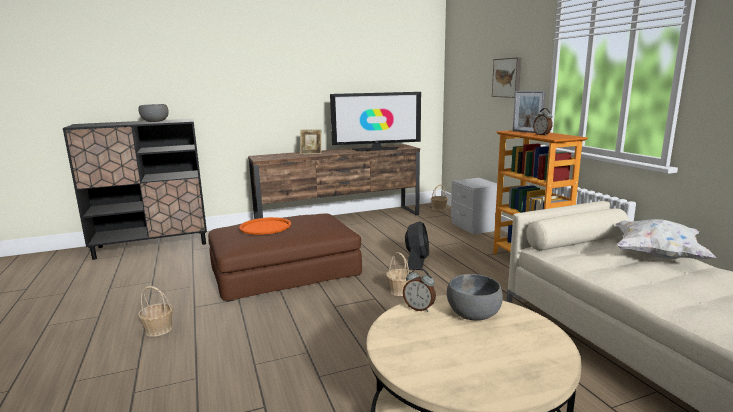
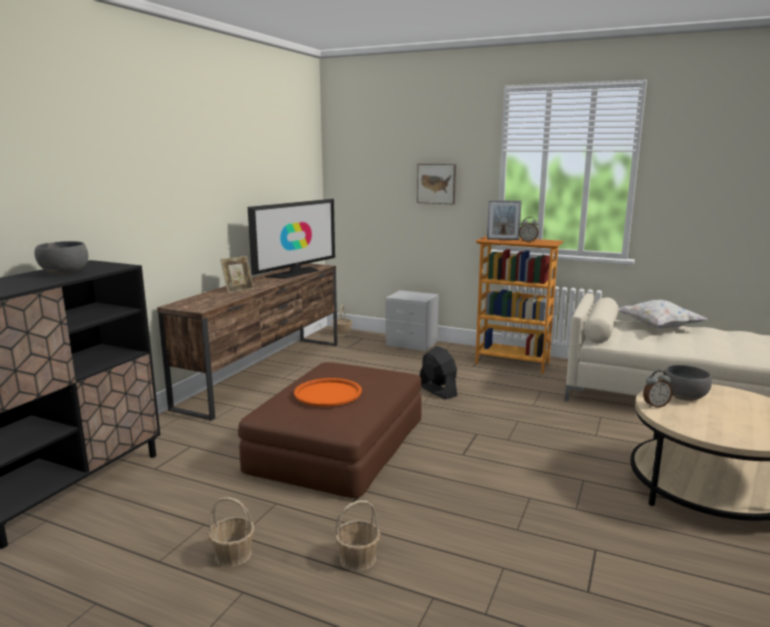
camera: 45 degrees left, 0 degrees up
(399, 290) = (479, 419): basket -> basket (233, 554)

